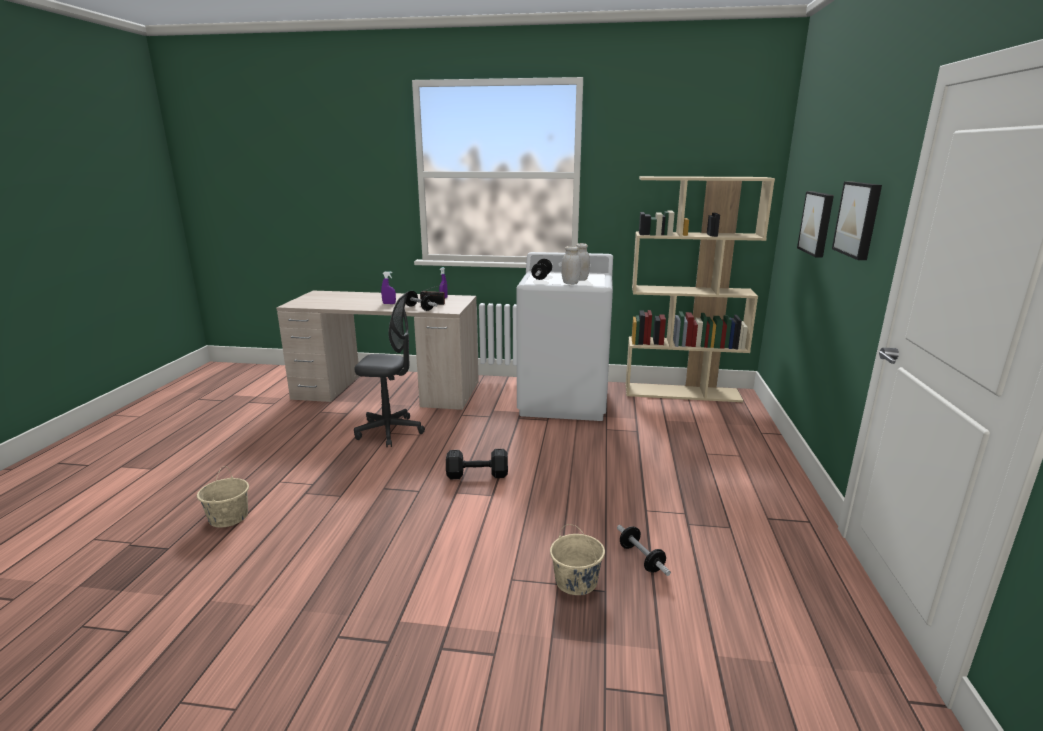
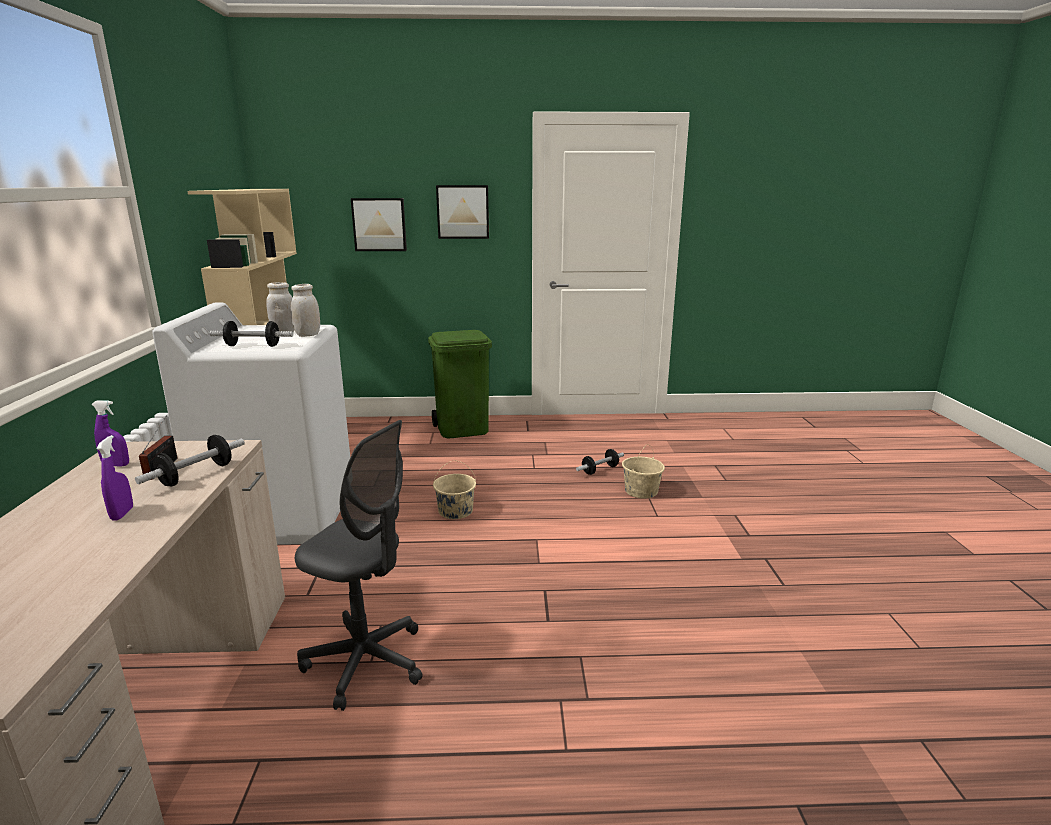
camera: 100 degrees left, 0 degrees up
(229, 517) = (688, 767): beige bucket -> beige bucket (455, 511)
(390, 431) = (366, 662): grey office chair -> grey office chair turned 120 degrees clockwise
(476, 474) = (495, 555): black dumbbell -> none
(754, 473) = (463, 429): none -> green trash can

